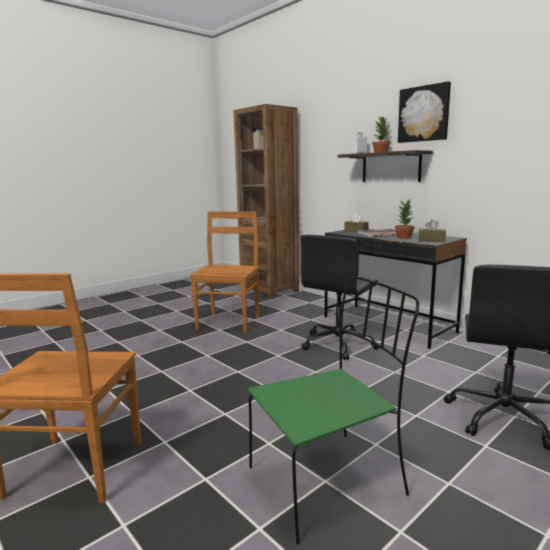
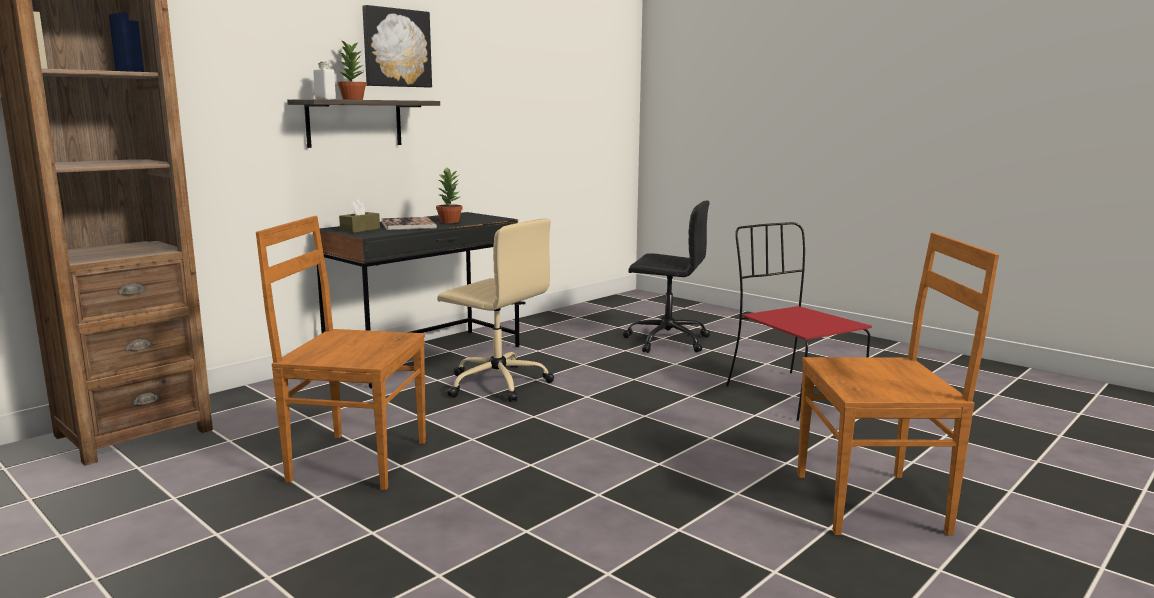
camera: 95 degrees left, 0 degrees up
(328, 480) = (791, 394): green chair -> red chair
(339, 344) = (496, 383): black office chair -> beige office chair
(431, 240) = (482, 218): brown tissue box -> none

